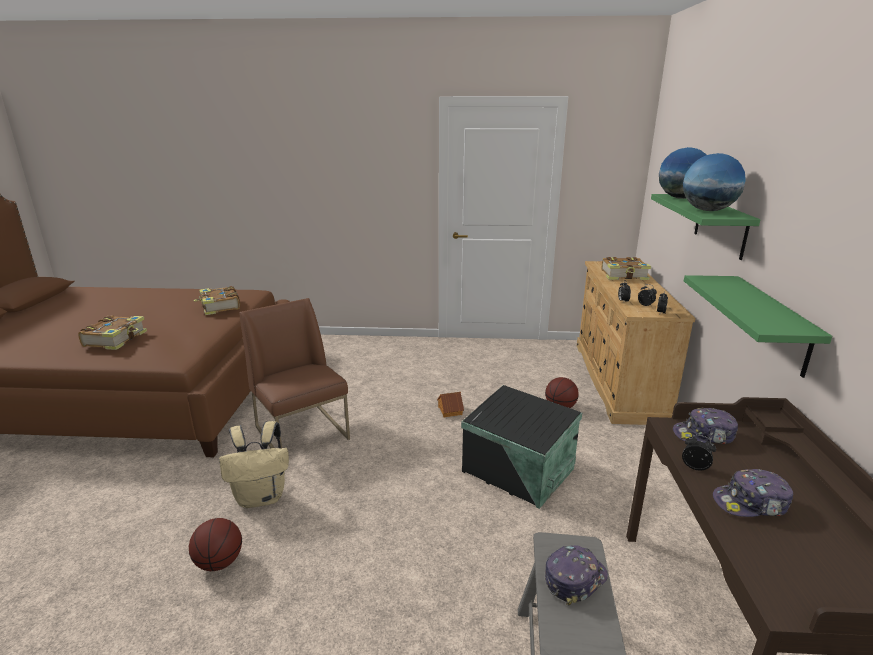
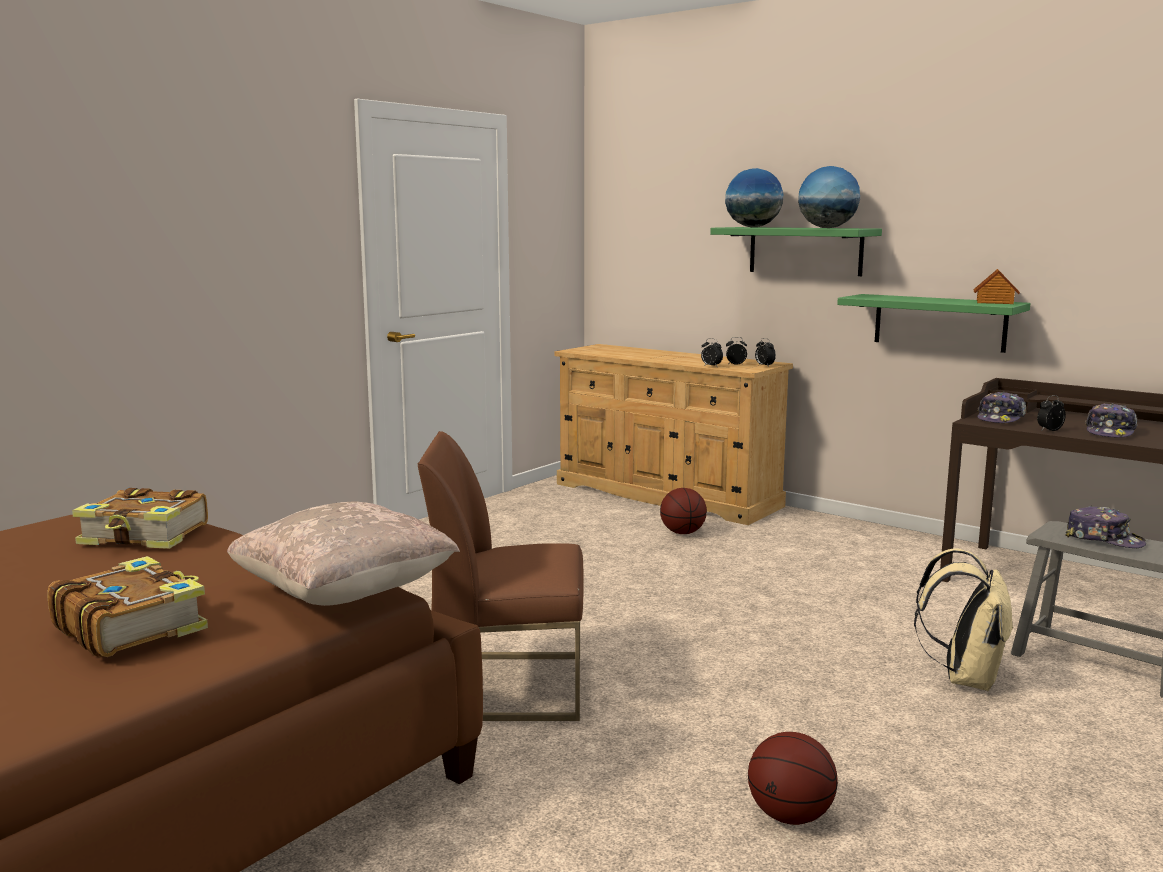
camera: 55 degrees left, 10 degrees down
(171, 357) = (344, 594): none -> beige pillow
(262, 497) = (654, 753): beige backpack -> beige backpack (964, 678)
(449, 410) = (601, 582): toy house -> toy house (994, 302)
(518, 471) = (784, 588): black storage box -> none
(574, 578) = (1104, 539): cap -> cap turned 135 degrees clockwise
(624, 276) = (636, 353): book -> none

